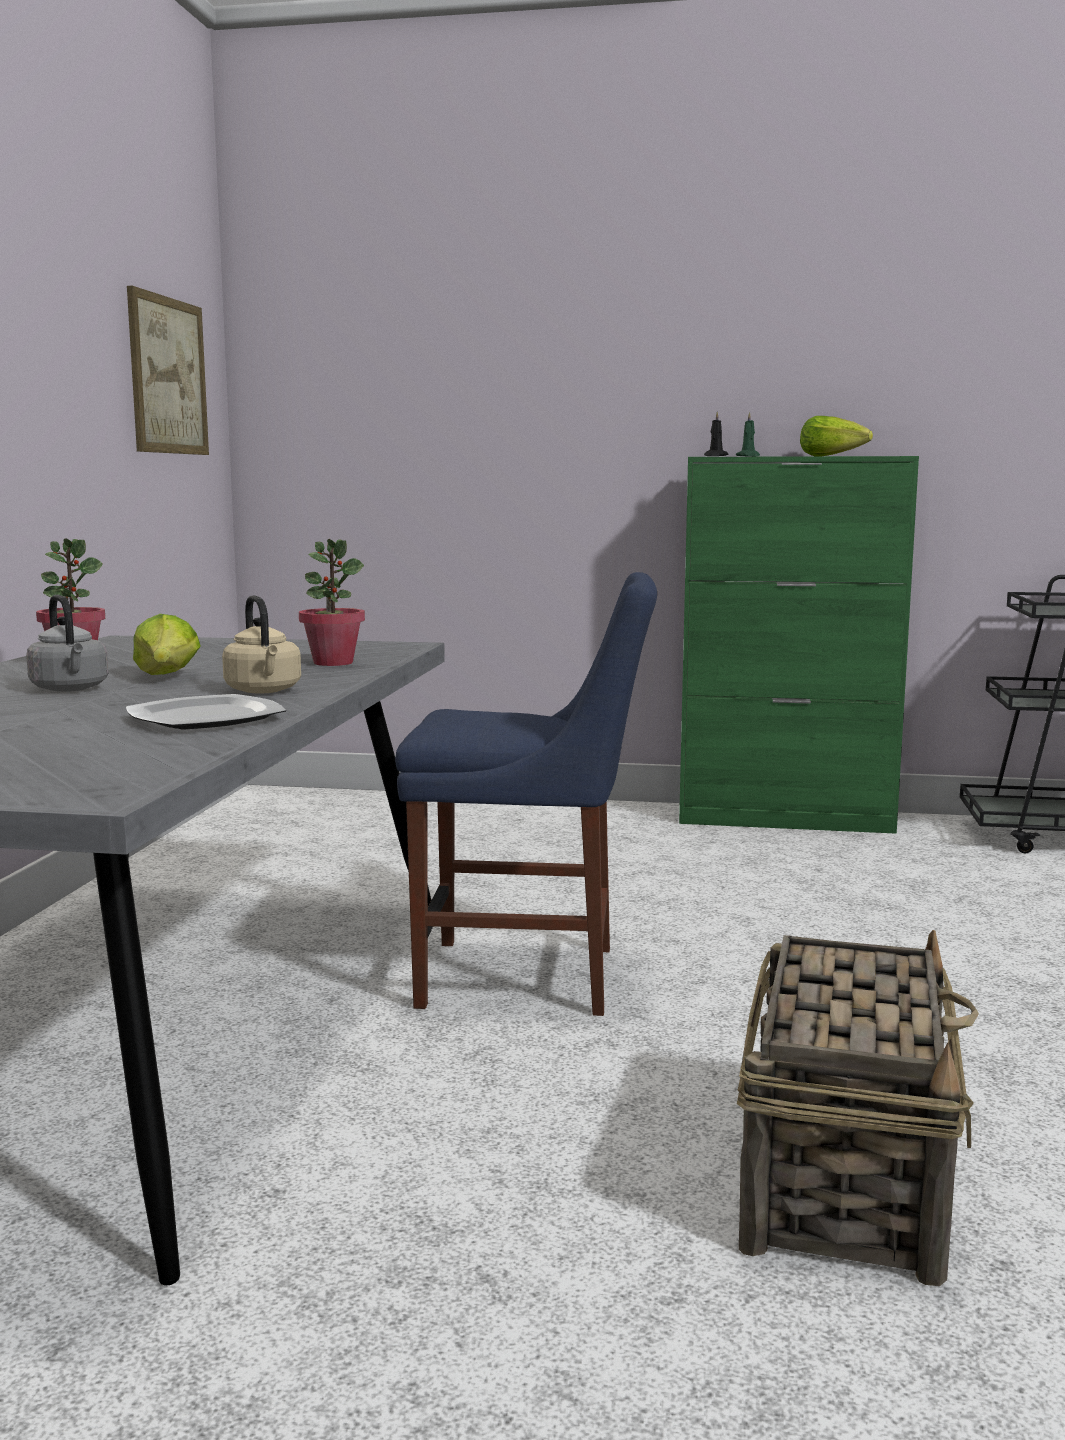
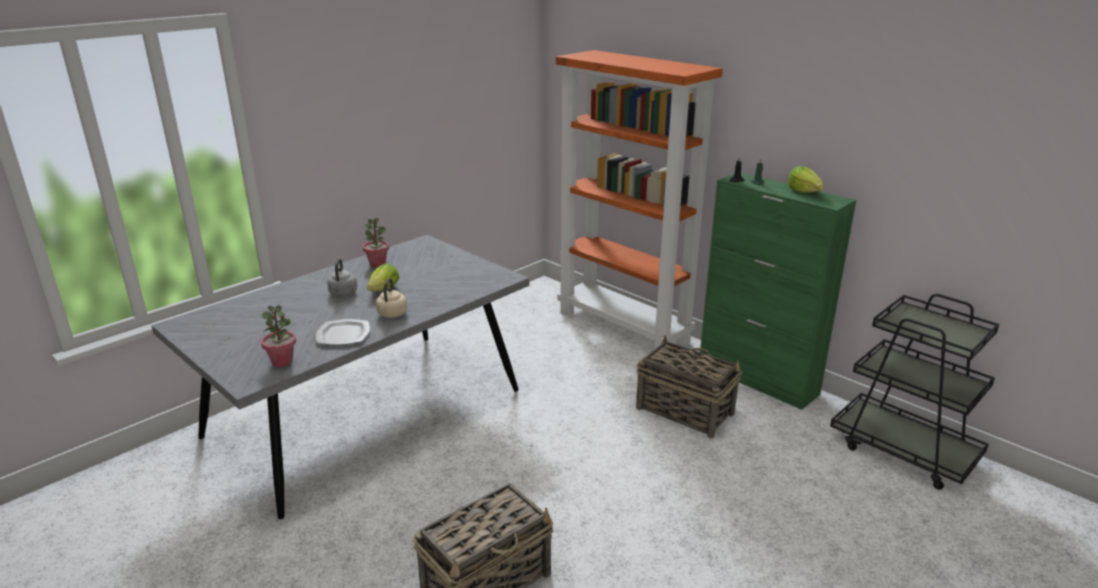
camera: 35 degrees right, 15 degrees up
(168, 376) = (492, 97): picture -> none
(333, 663) = (453, 291): potted plant -> potted plant (282, 361)
(493, 810) = (624, 327): none -> orange bookcase
(530, 977) = (510, 440): blue chair -> none
(749, 871) = (683, 410): none -> basket

